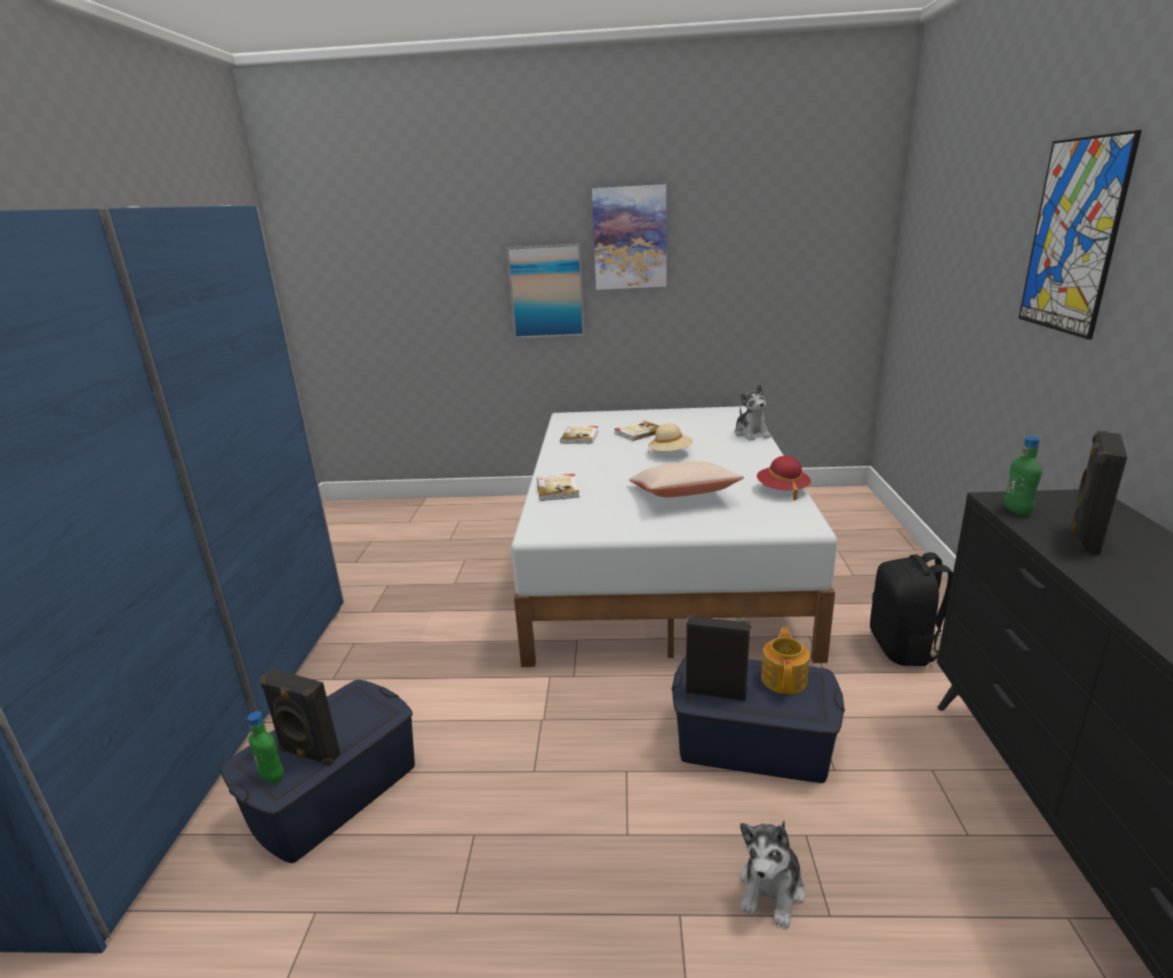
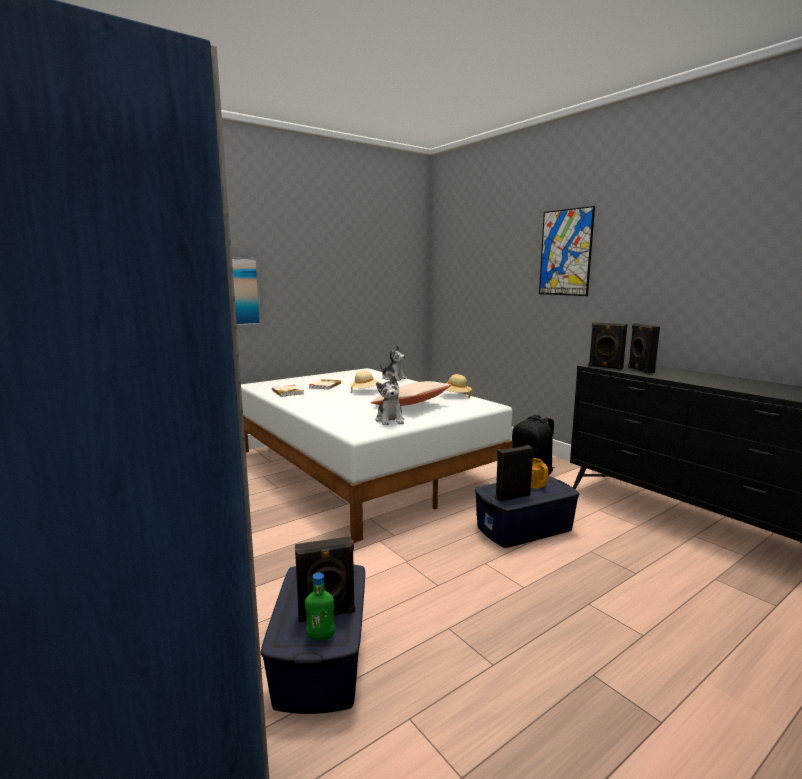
camera: 40 degrees left, 10 degrees down
(558, 489) = (328, 415): book -> none
(629, 238) = (289, 256): picture -> none
(772, 889) = (606, 575): plush toy -> plush toy (390, 420)
(782, 490) = (455, 395): red hat -> beige hat
(1017, 511) = (605, 367): green bottle -> black speaker

